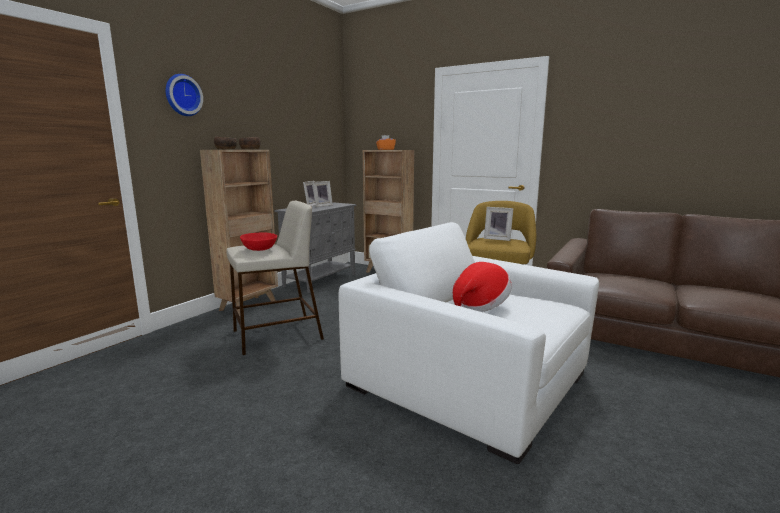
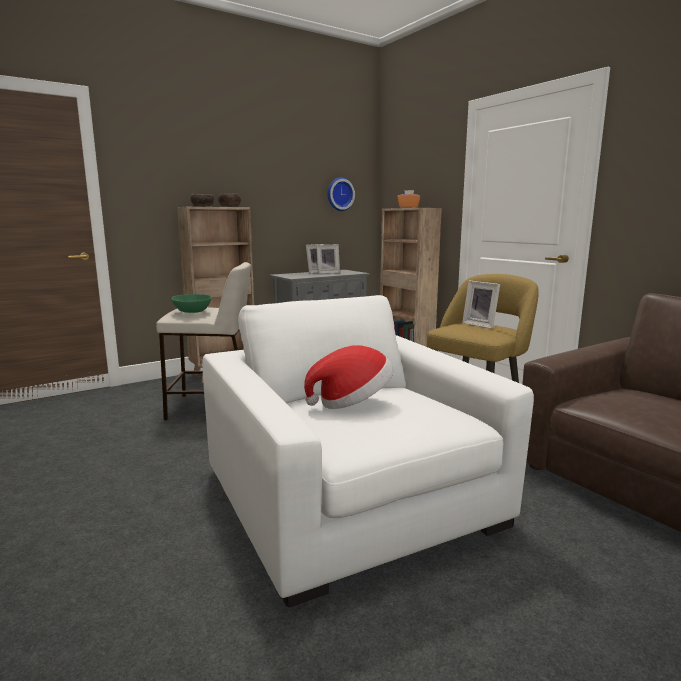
camera: 25 degrees right, 0 degrees up
(182, 95) = (163, 152): wall clock -> wall clock (339, 194)
(260, 249) = (193, 311): red bowl -> green bowl

